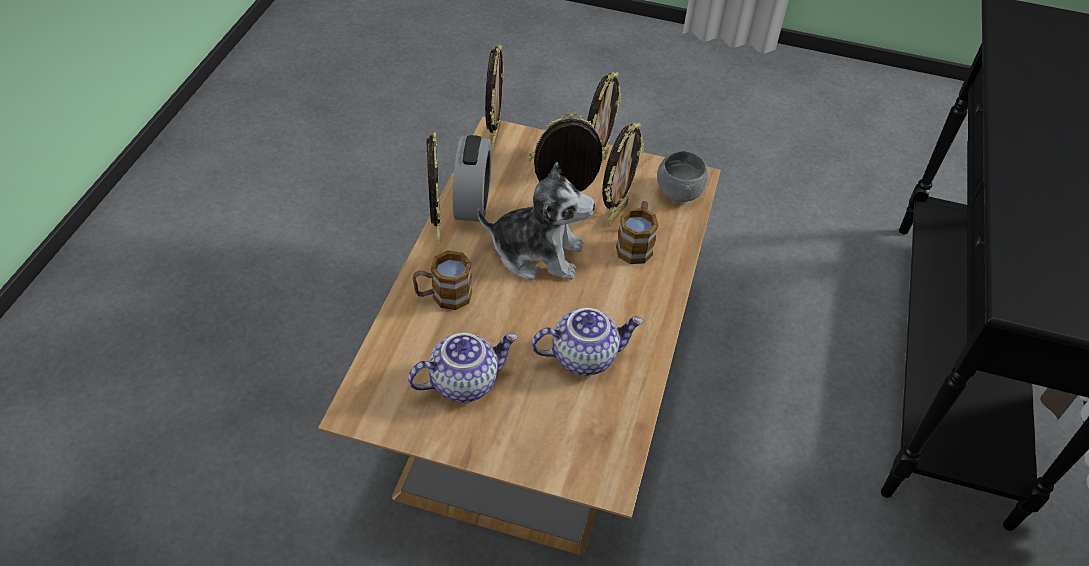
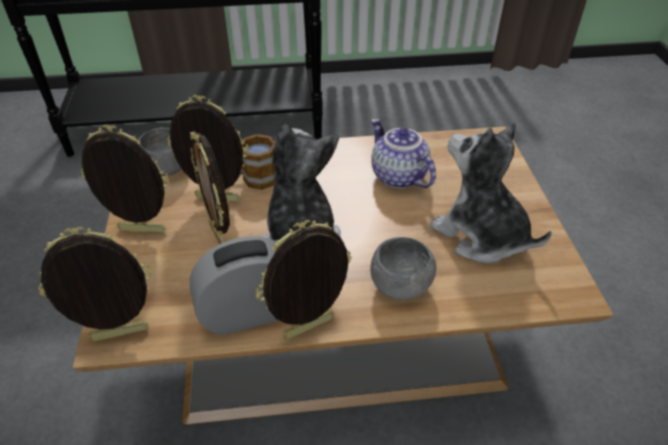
camera: 110 degrees left, 5 degrees down
(443, 296) = (400, 285): mug -> grey bowl
(464, 381) = (480, 235): teapot -> plush toy

